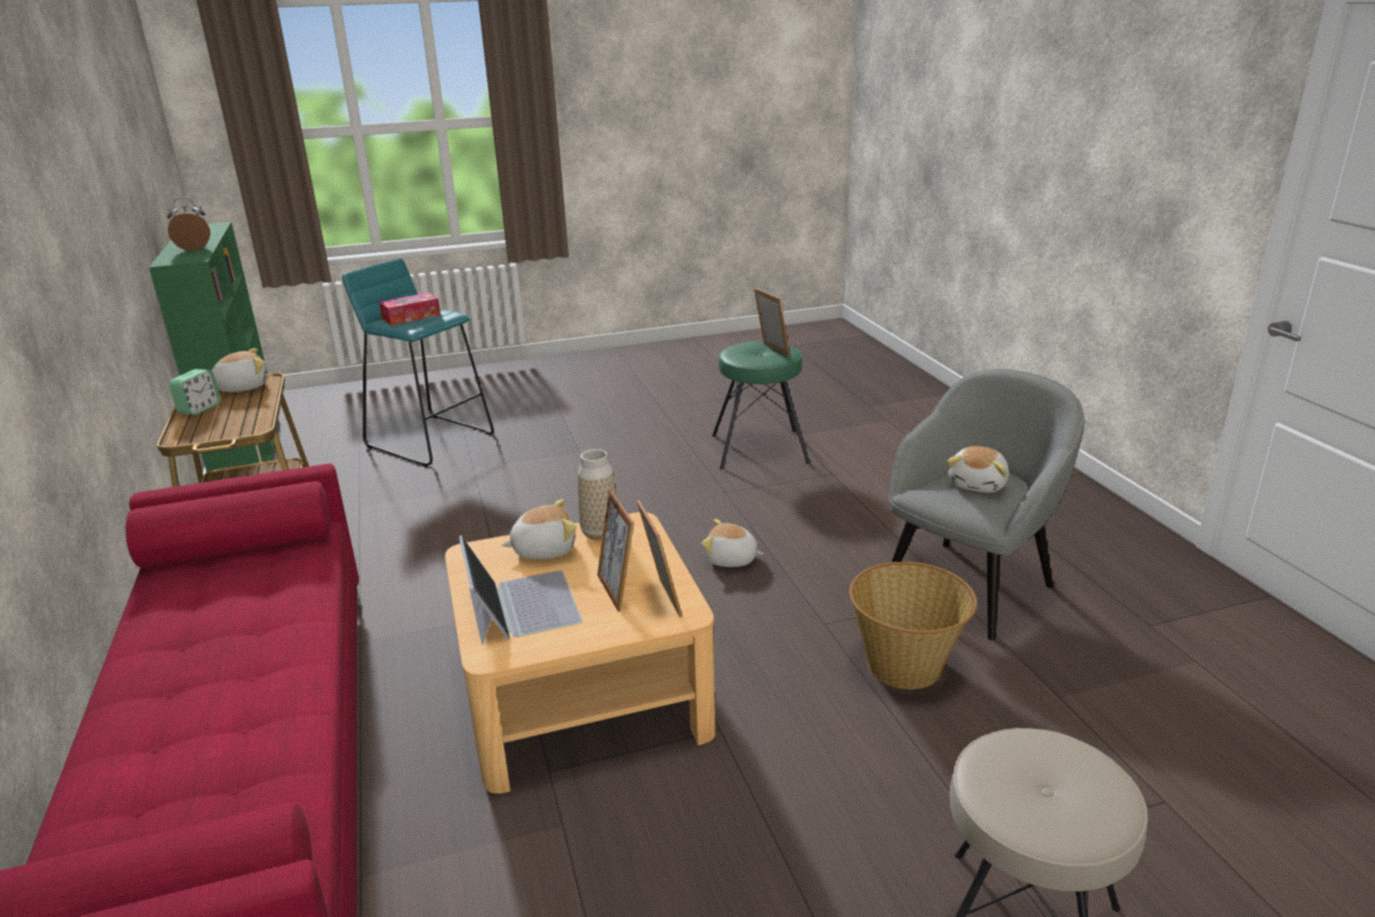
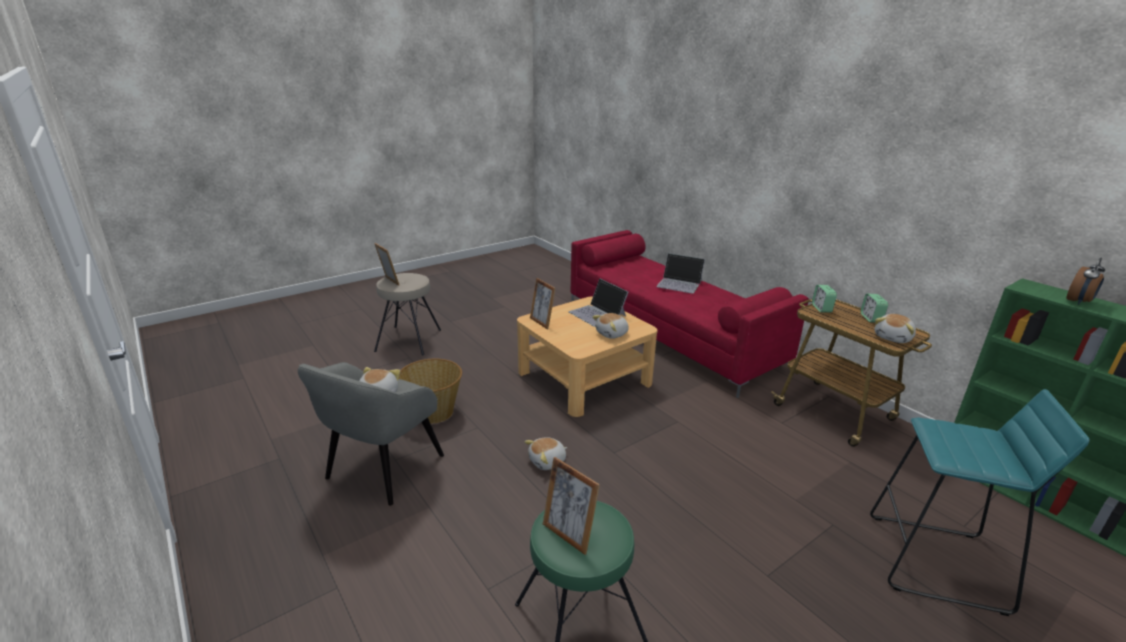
camera: 160 degrees right, 0 degrees up
(190, 682) = (679, 283): none -> laptop
(225, 429) = (821, 308): none -> alarm clock
(411, 317) = (976, 444): tissue box -> none
(600, 533) = (592, 344): vase -> none
(617, 590) = (563, 323): picture frame -> picture frame (389, 282)
(731, 560) = (547, 461): plush toy -> plush toy turned 150 degrees clockwise

